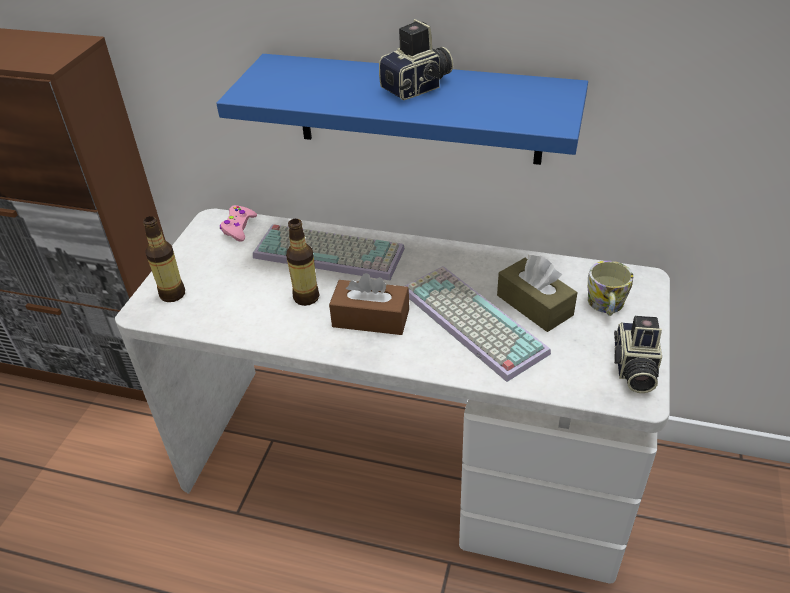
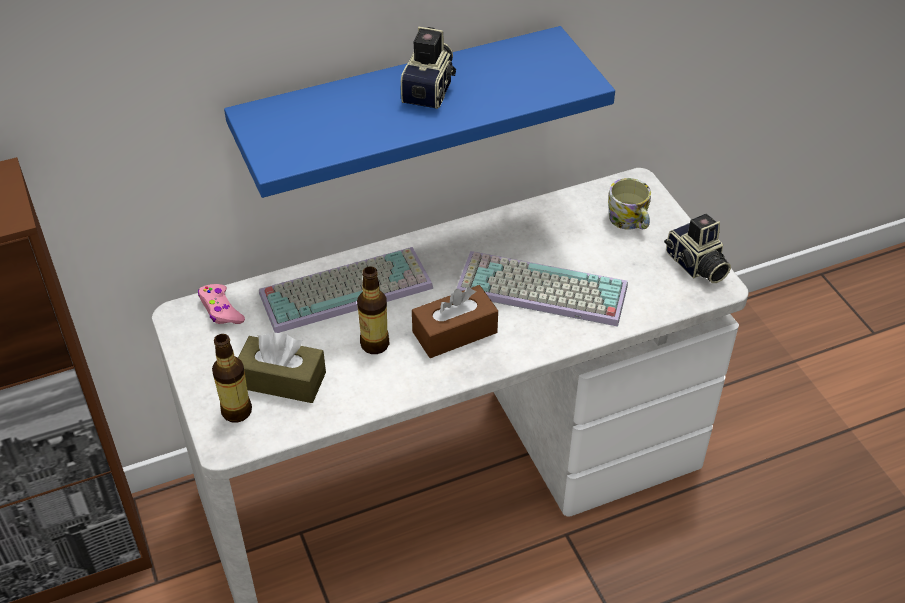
camera: 40 degrees left, 5 degrees up
(534, 305) = (576, 249): brown tissue box -> brown tissue box (282, 380)

